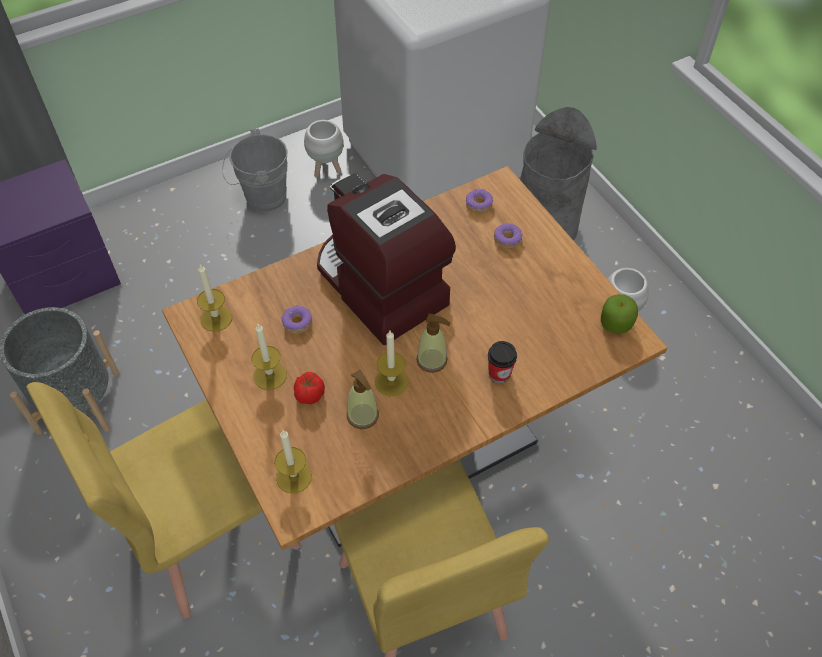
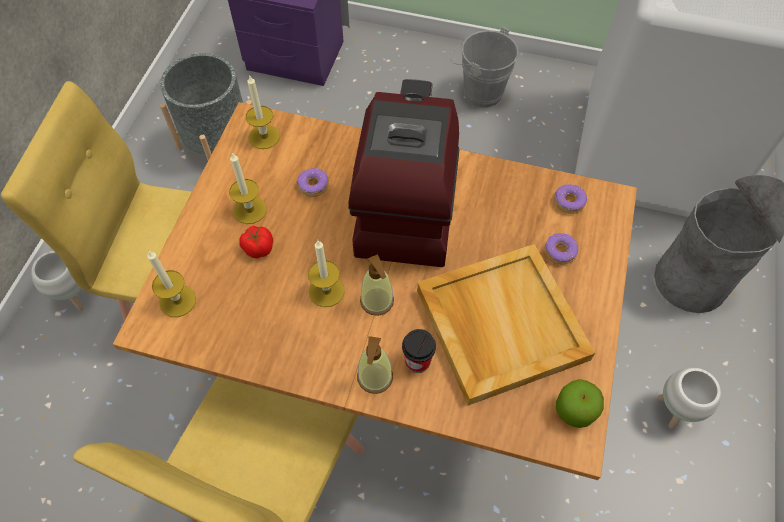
camera: 45 degrees right, 5 degrees up
(326, 169) = (550, 103): white planter -> white planter (77, 297)
(363, 416) = (275, 299): soap dispenser -> soap dispenser (375, 377)
(521, 310) = (499, 323): none -> beige tray

